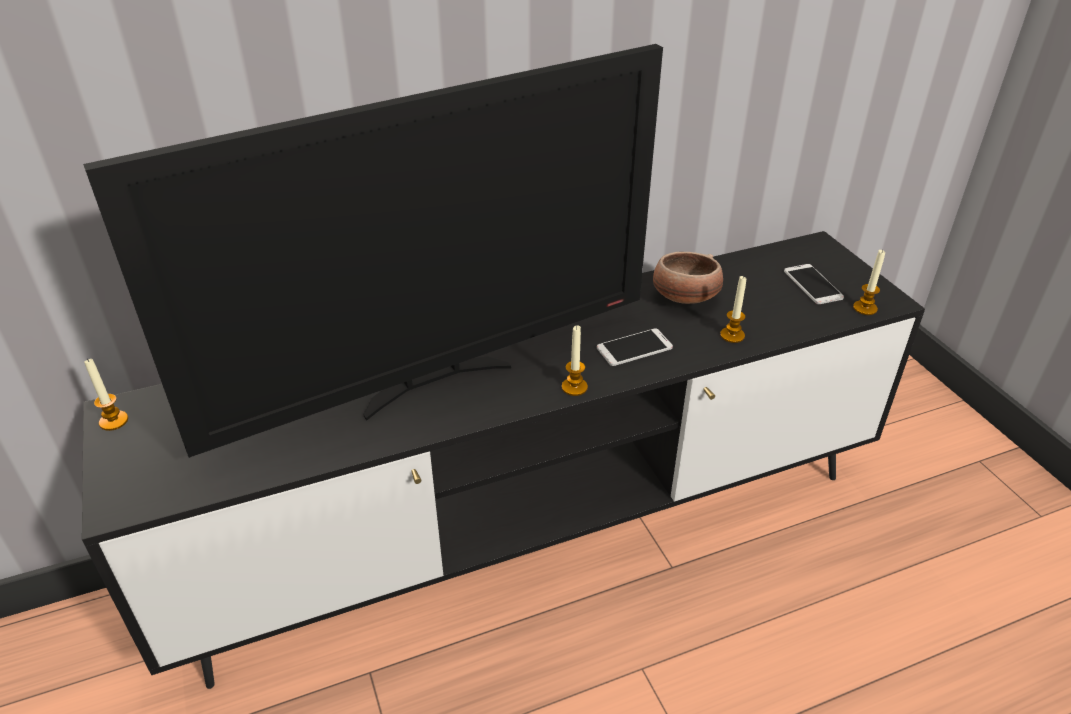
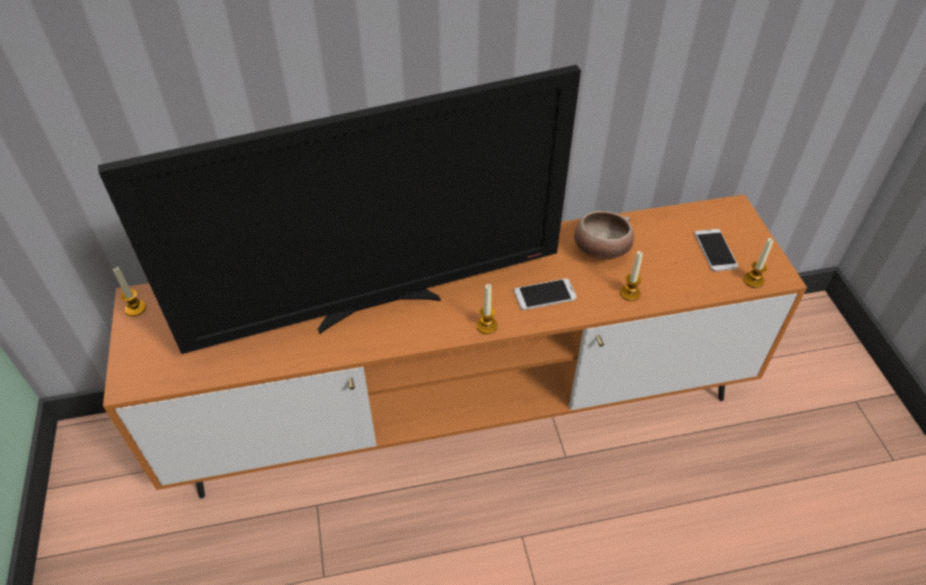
camera: 10 degrees right, 10 degrees up
(534, 532) = (462, 410): black tv stand -> orange tv stand

